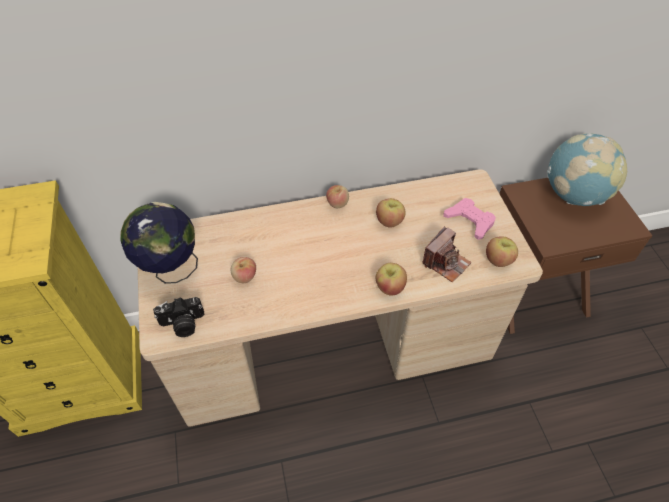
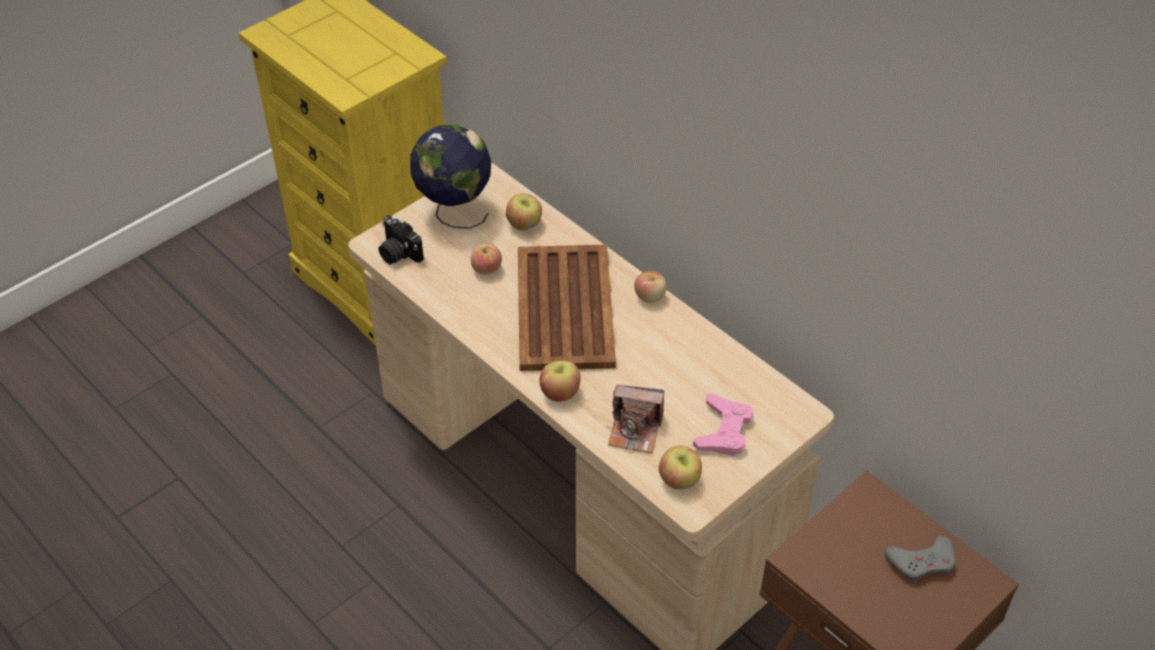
camera: 60 degrees right, 5 degrees down
(314, 249) = (565, 307): none -> brown tray
(389, 221) = (660, 354): apple -> apple (524, 224)
(574, 195) = (921, 562): globe -> grey game controller

